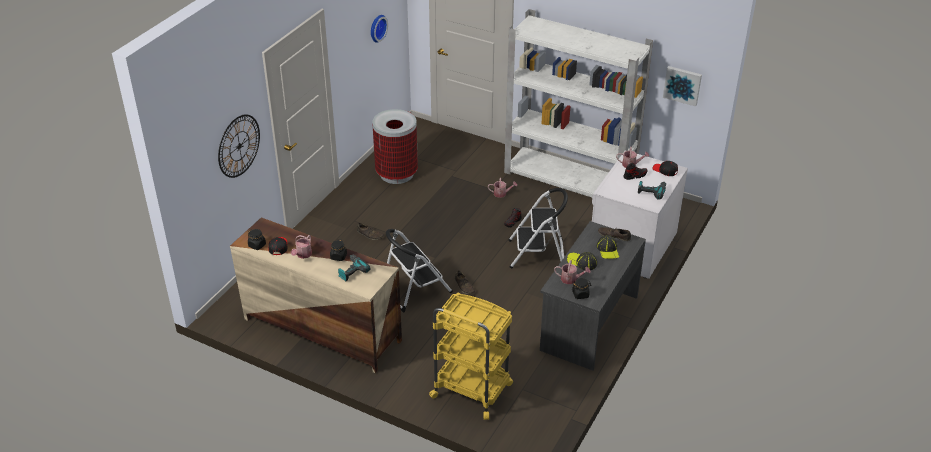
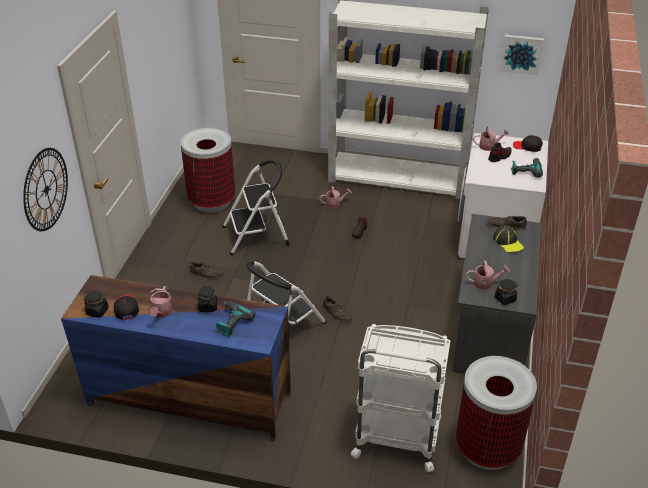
camera: 15 degrees left, 0 degrees up
(322, 328) = (188, 397): beige cabinet -> blue cabinet
(376, 28) = (167, 37): wall clock -> none
(472, 390) = (397, 437): yellow cart -> white cart
(538, 254) = (402, 262): step ladder -> step ladder (258, 236)
(540, 412) = (487, 448): none -> trash can
(582, 262) = (487, 261): cap -> none

